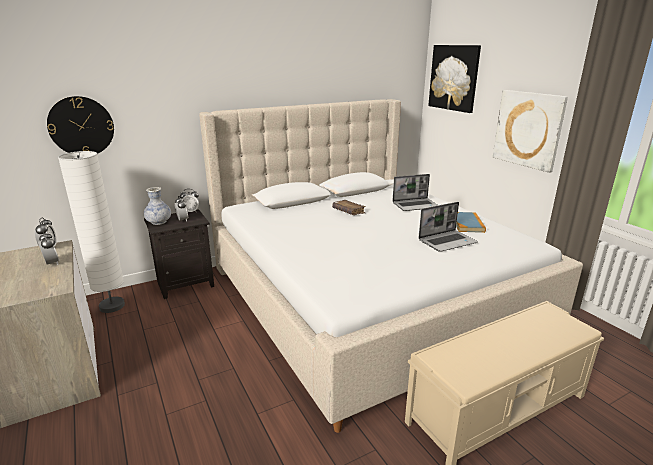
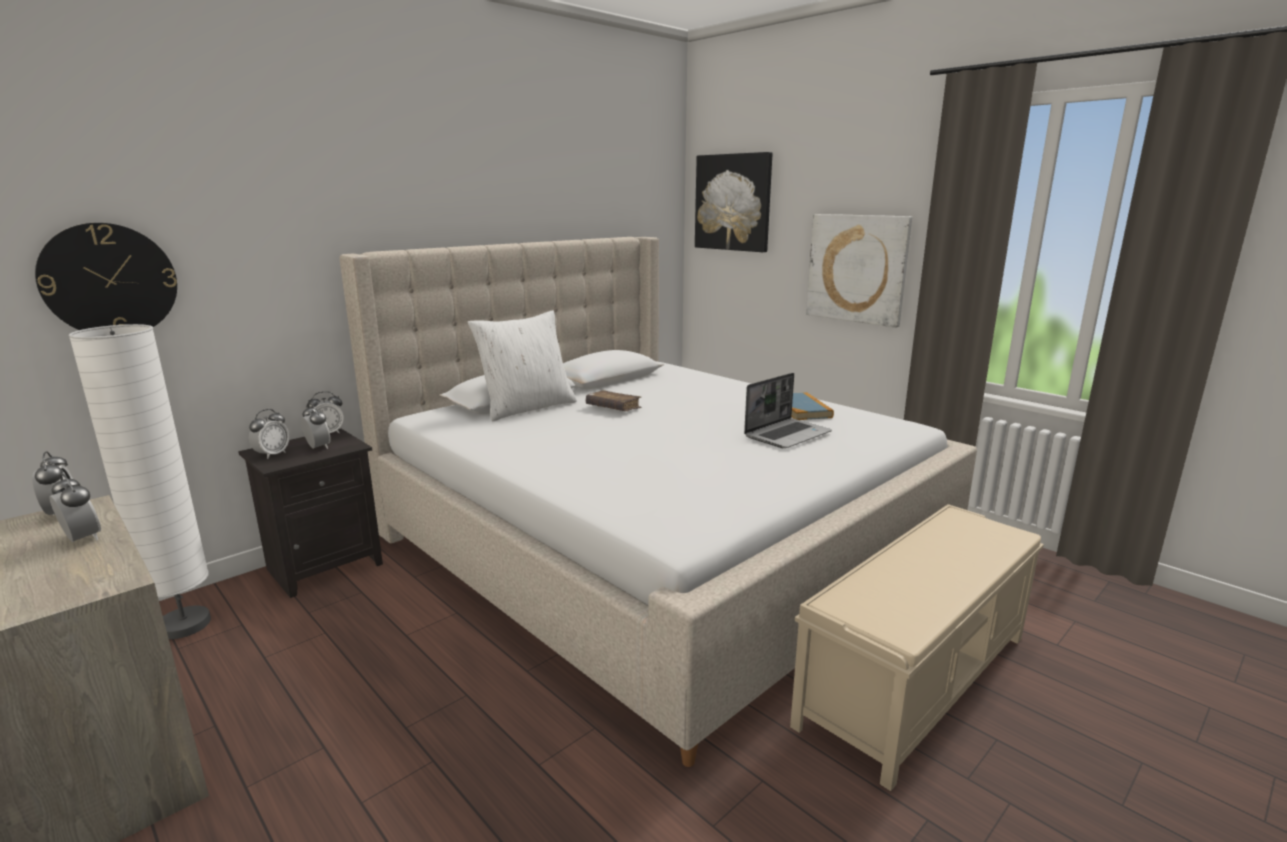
camera: 15 degrees left, 5 degrees down
(159, 222) = (272, 454): vase -> alarm clock
(299, 206) = (527, 407): none -> white pillow
(415, 205) = (712, 392): laptop -> none

